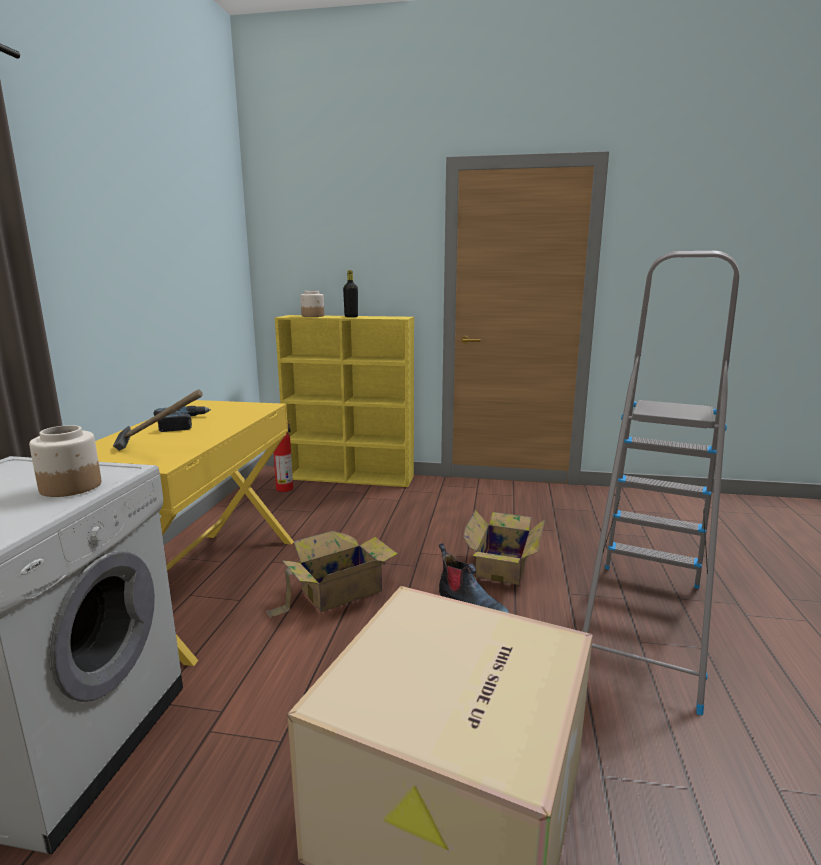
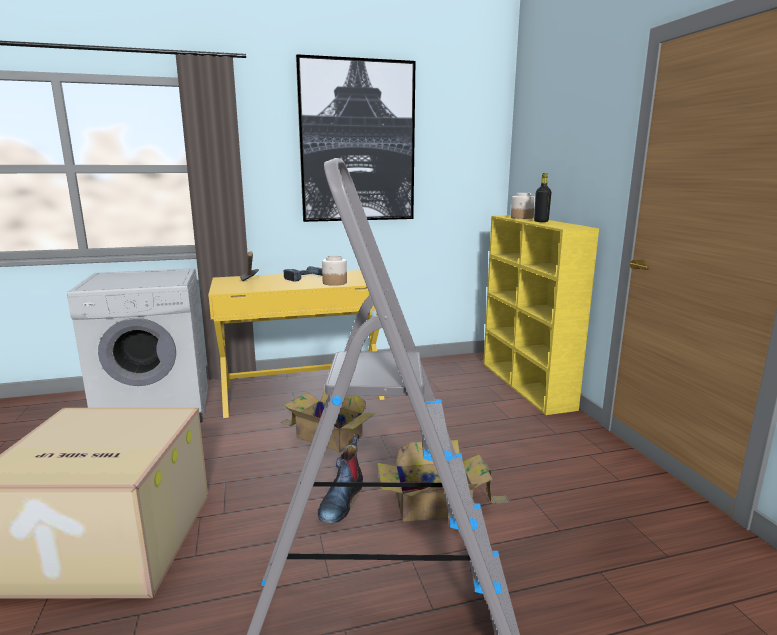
camera: 65 degrees right, 0 degrees up
(70, 487) = (148, 282): jar -> jar (334, 283)
(141, 226) = (357, 142): none -> picture
(285, 488) = (467, 369): fire extinguisher -> none

